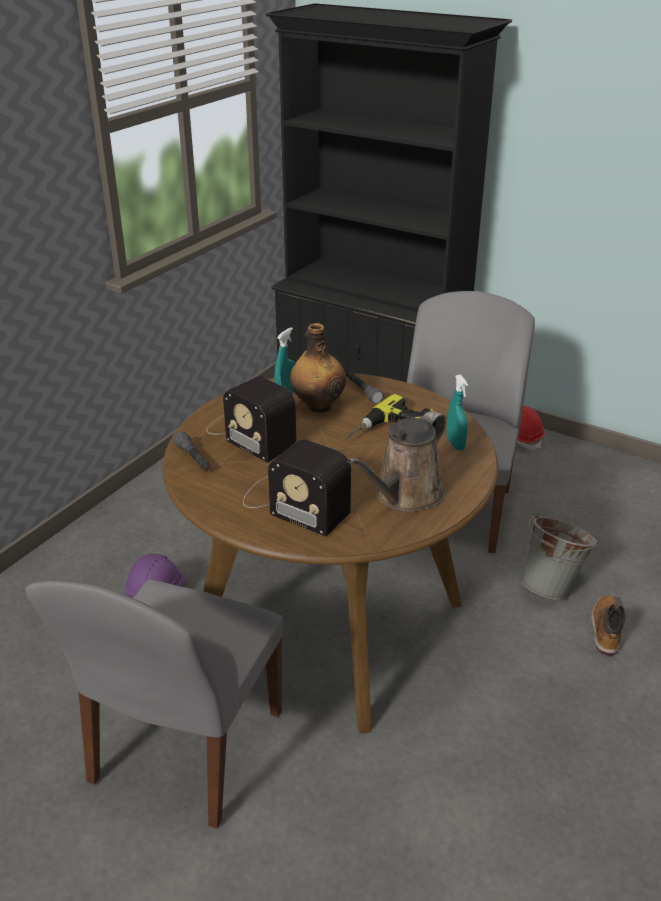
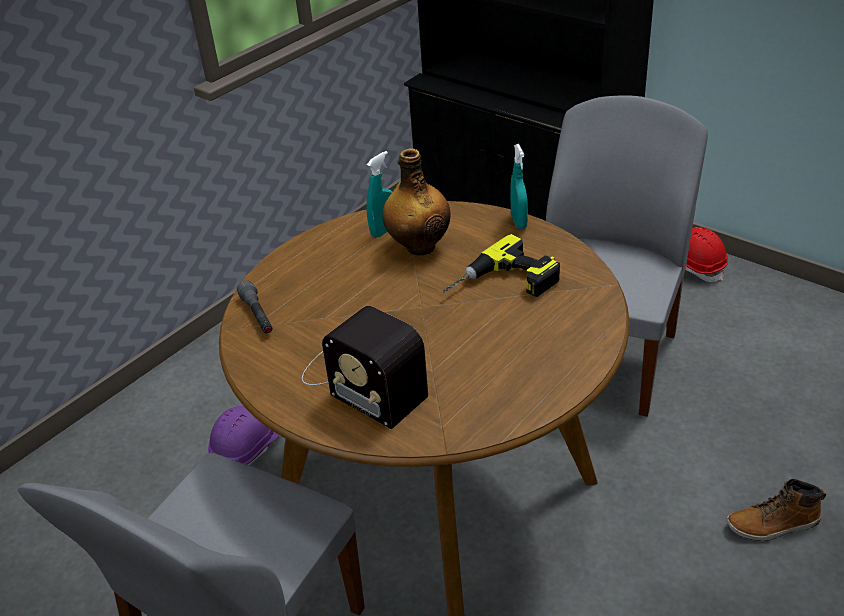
camera: 10 degrees right, 5 degrees up
(249, 433) = (329, 282): radio -> none
(362, 391) = (476, 227): grey flashlight -> none
(405, 495) = (500, 375): brown watering can -> none
(455, 444) = (578, 304): turquoise spray bottle -> turquoise spray bottle (518, 222)
(552, 586) = (713, 463): grey bucket -> none
(605, 629) = (773, 525): boot -> boot turned 120 degrees counterclockwise

